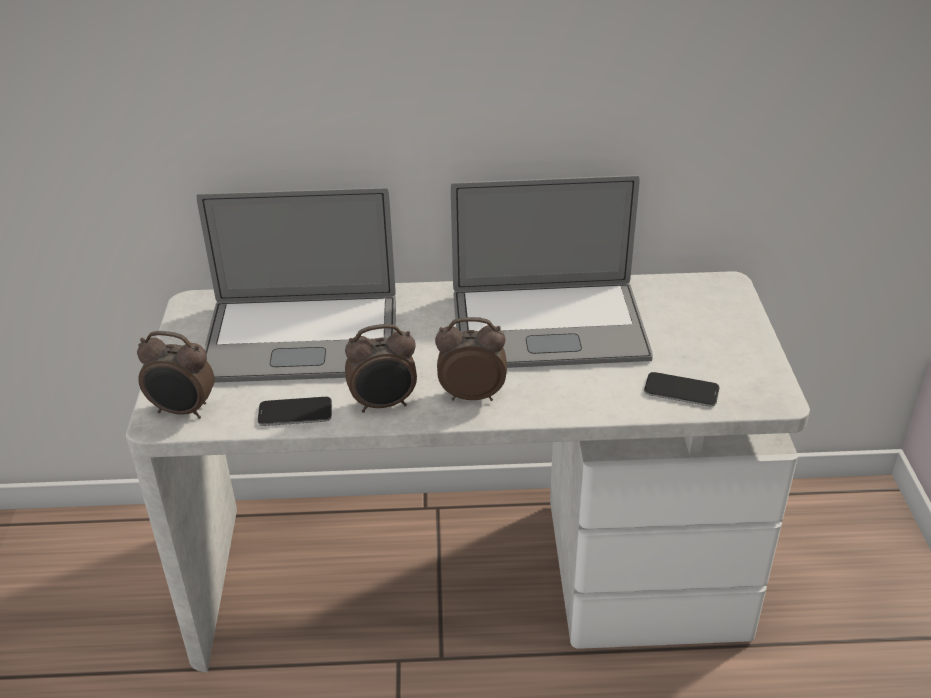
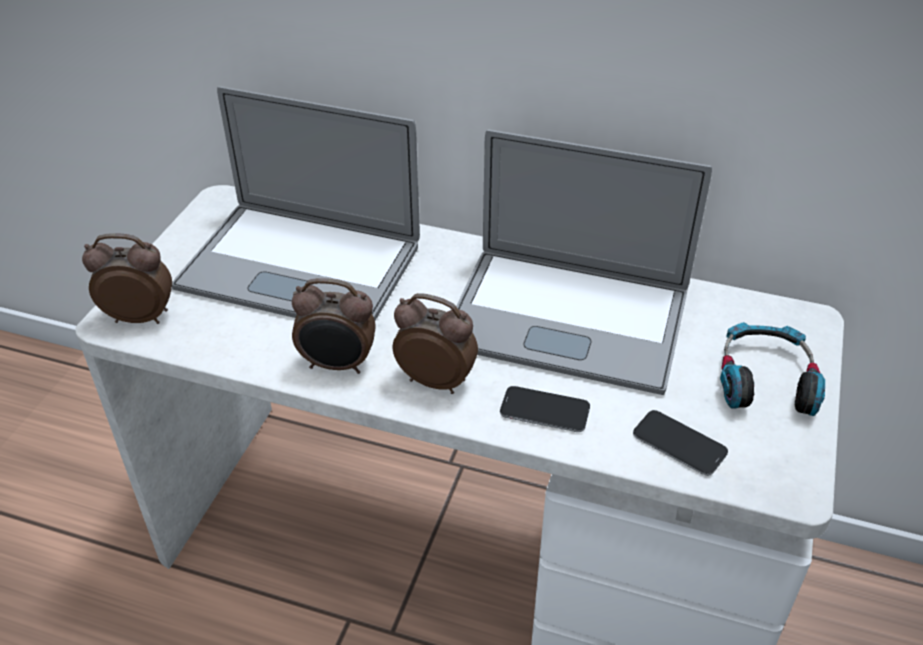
camera: 20 degrees right, 5 degrees up
(183, 411) = (140, 316): alarm clock -> alarm clock turned 150 degrees clockwise
(295, 413) = (244, 349): phone -> phone (544, 410)
(718, 332) = (765, 379): none -> headphones

